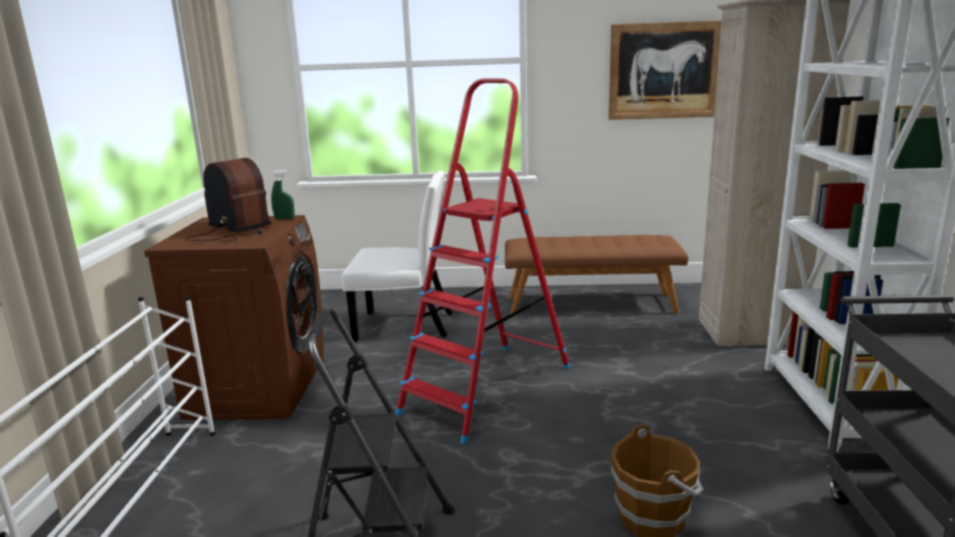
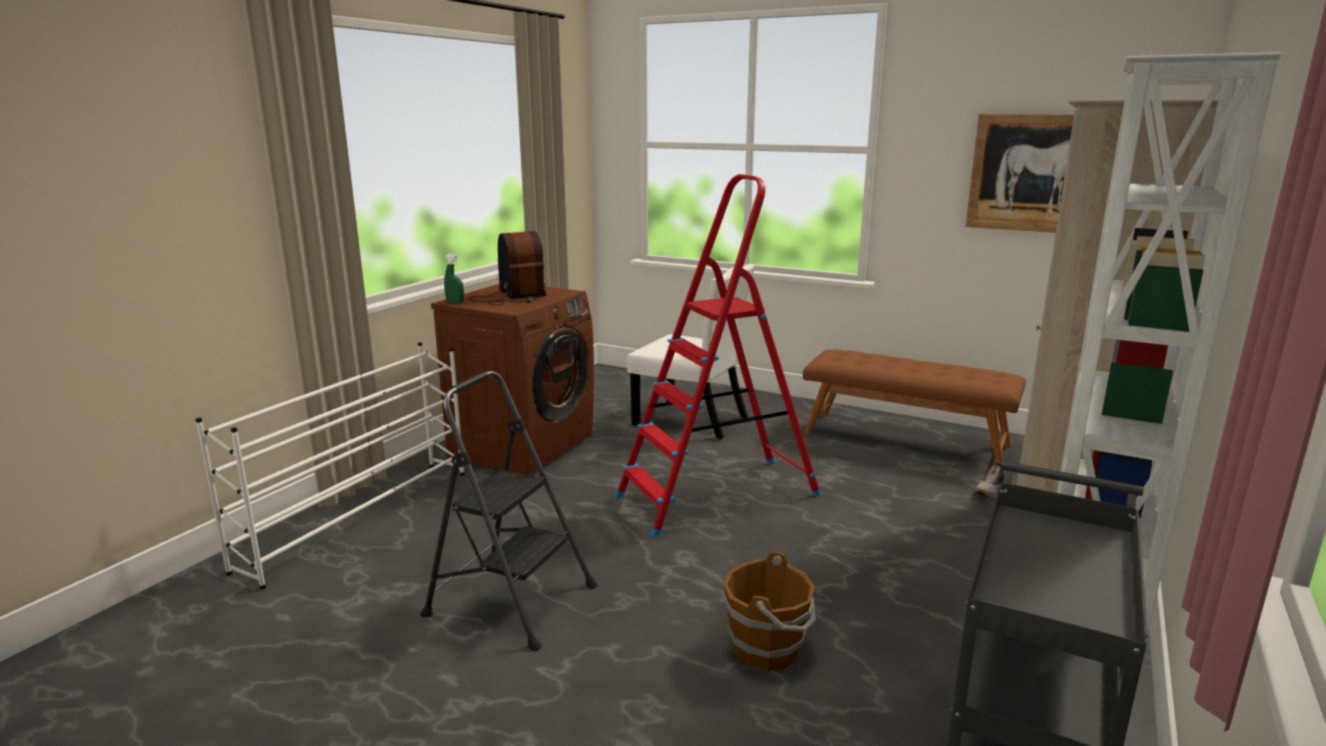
camera: 25 degrees right, 0 degrees up
(284, 219) = (564, 292): green spray bottle -> green spray bottle (455, 302)
(686, 331) = (990, 490): none -> shoe

